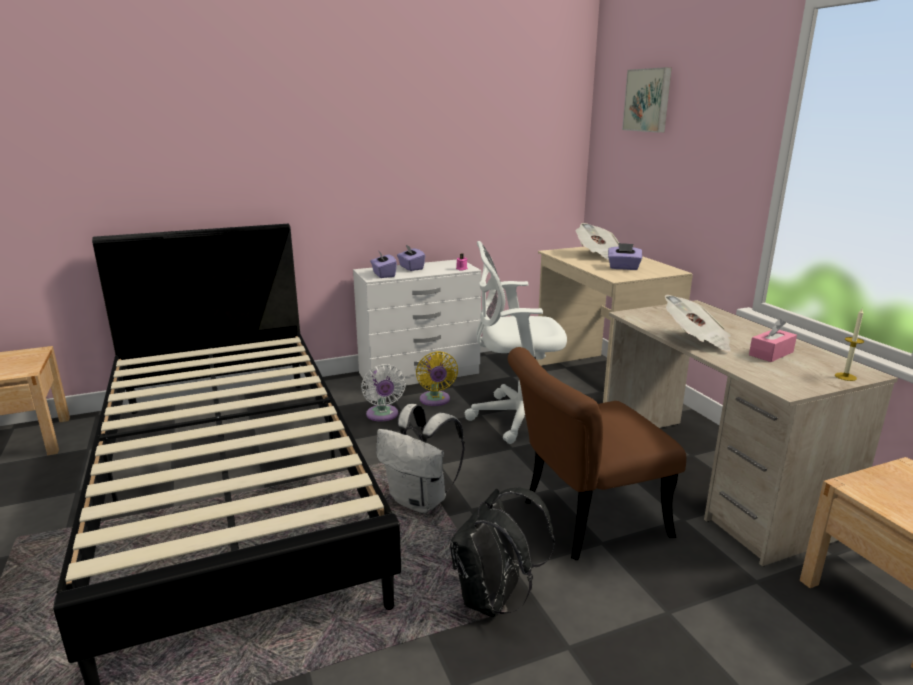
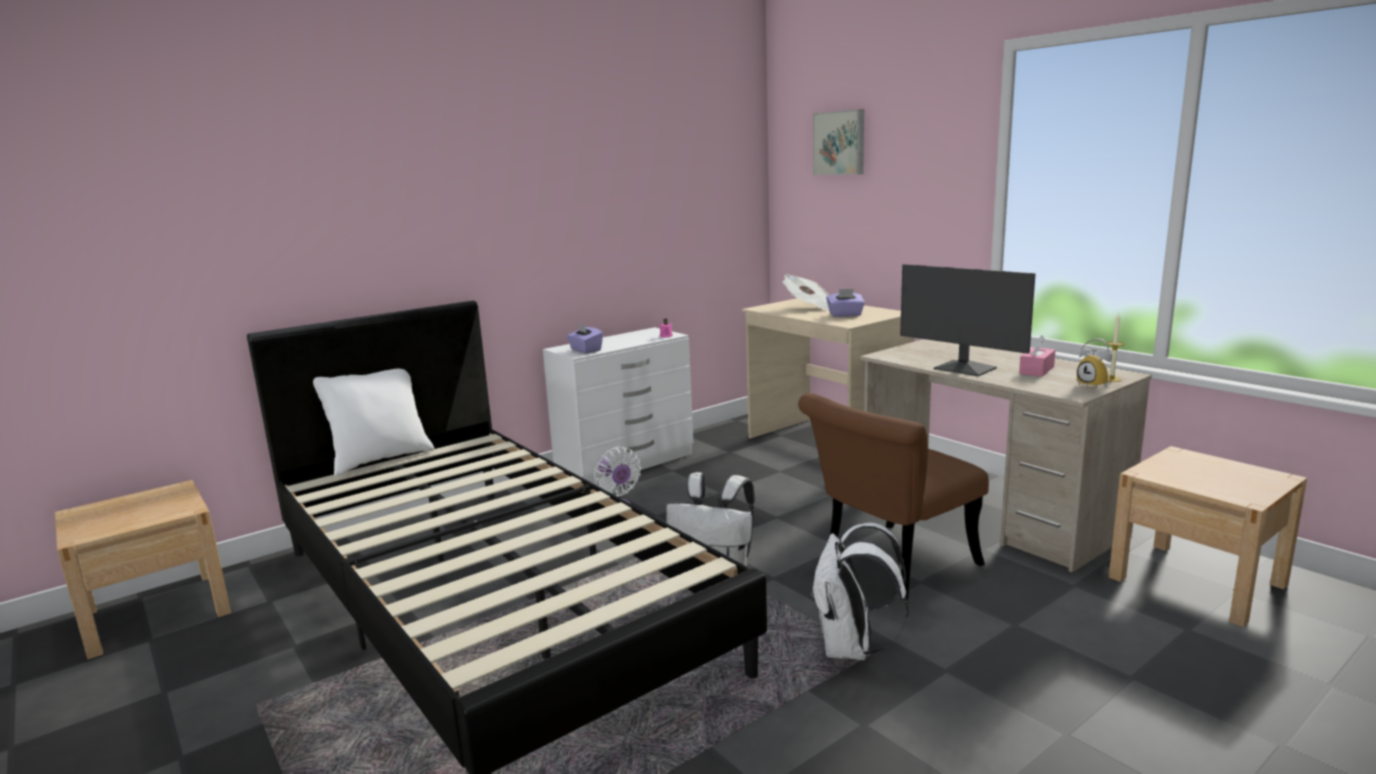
camera: 15 degrees left, 5 degrees down
(199, 347) = (381, 459): none -> white pillow
(411, 268) = (608, 341): purple tissue box -> none
(435, 400) = (663, 486): yellow fan -> none
(494, 600) = (851, 649): black backpack -> white backpack
(517, 418) = (763, 489): white office chair -> none
(697, 341) = (964, 369): newspaper -> monitor
(820, 381) = (1095, 385): none -> alarm clock

